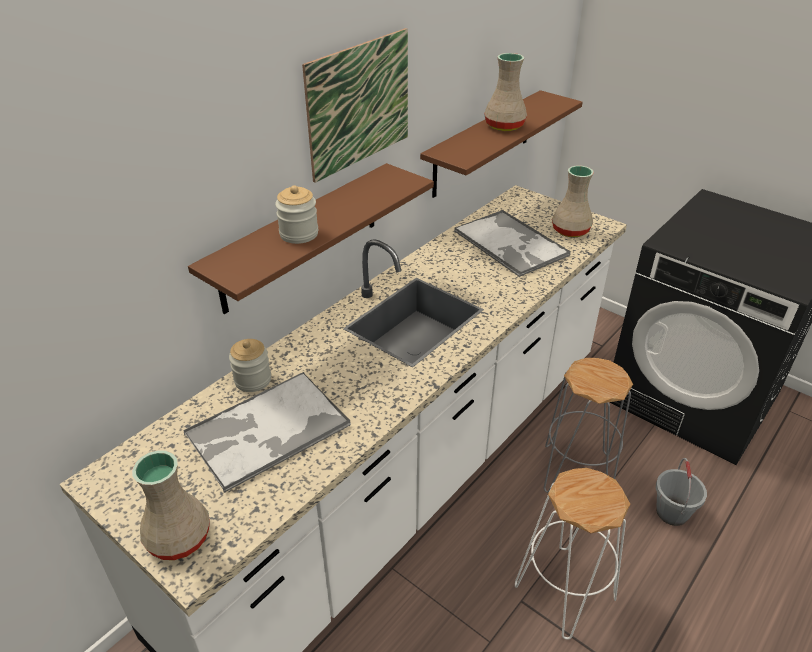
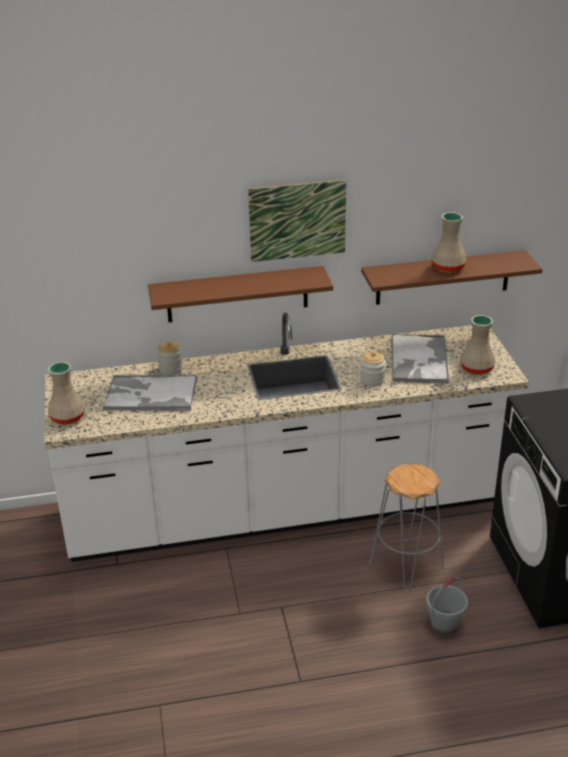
camera: 40 degrees right, 5 degrees down
(299, 234) = (217, 288): jar -> jar (372, 380)
(565, 591) = (314, 618): white stool -> none

